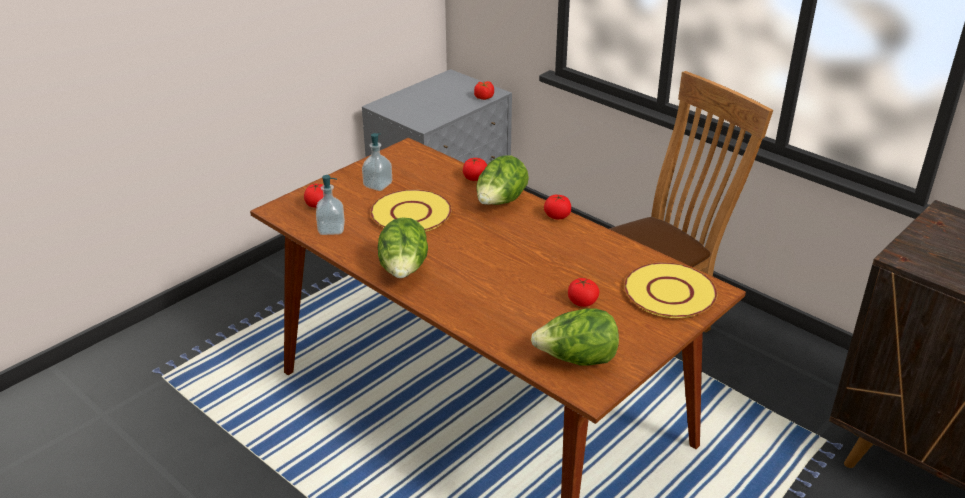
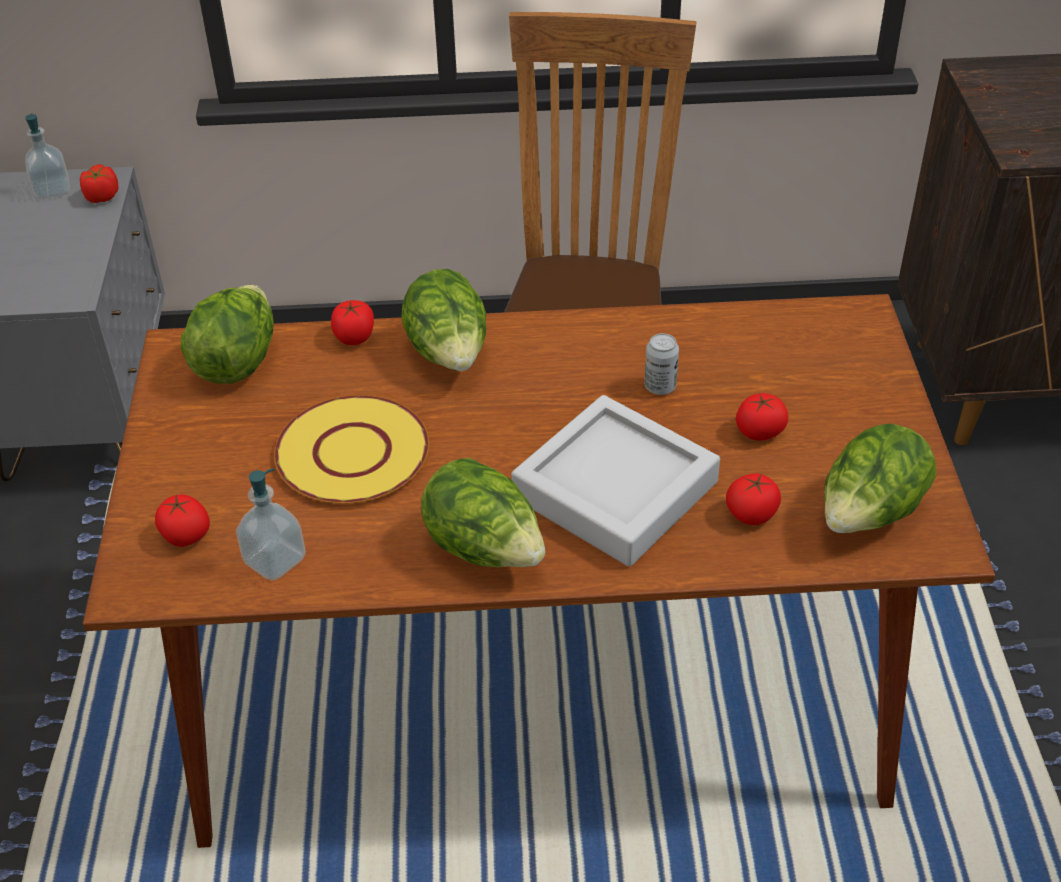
camera: 45 degrees left, 10 degrees up
(378, 185) = (229, 439): soap dispenser -> soap dispenser (52, 190)
(420, 163) = (237, 361): none -> lettuce
(485, 283) = (615, 490): none -> grey tray
(557, 216) = (549, 327): tomato -> tomato (751, 514)
(567, 262) = (660, 387): none -> can
(669, 292) = (824, 349): yellow plate -> none

